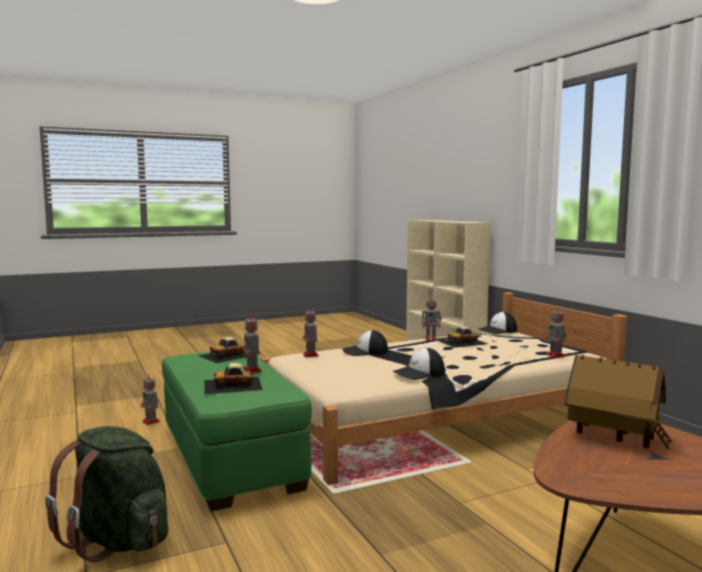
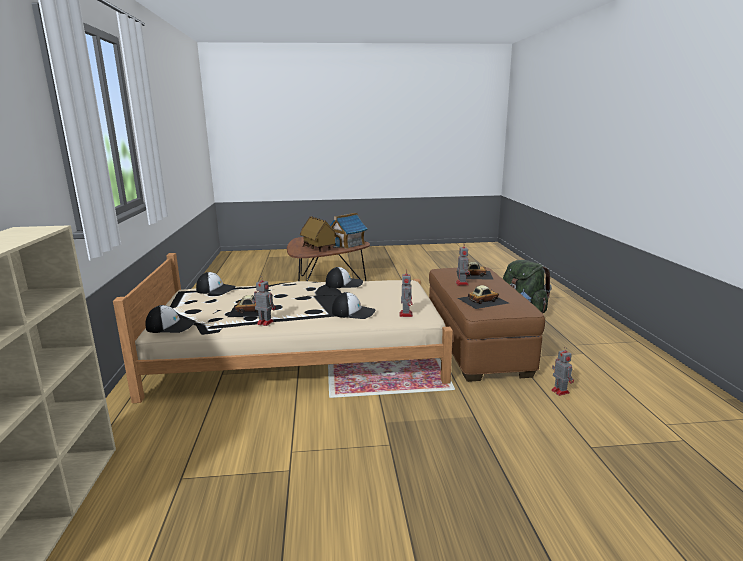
camera: 160 degrees left, 10 degrees up
(231, 456) = (475, 345): green ottoman -> brown ottoman
(556, 355) = (216, 289): toy robot -> cap
(592, 467) = (347, 244): none -> toy house

